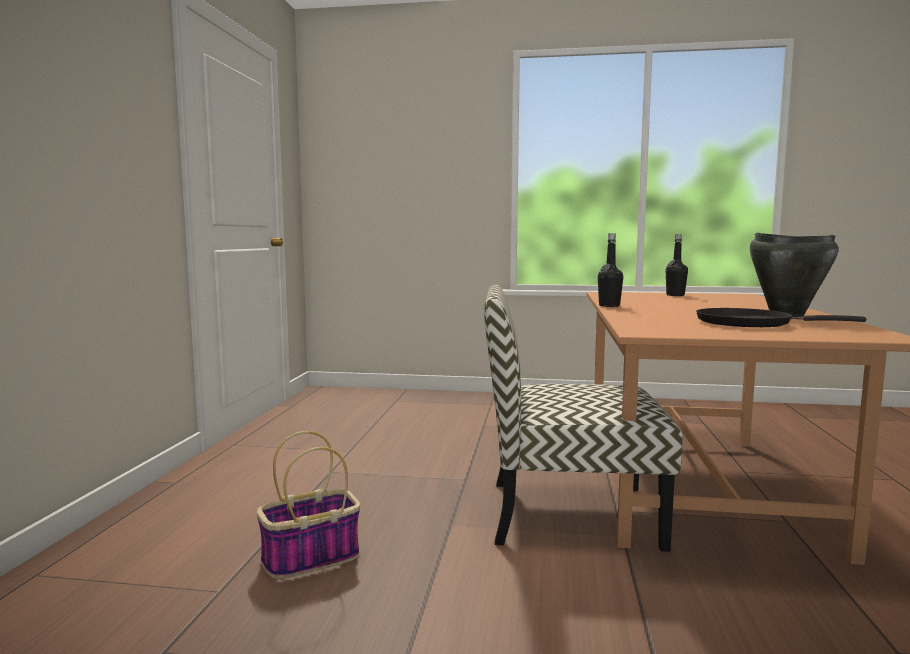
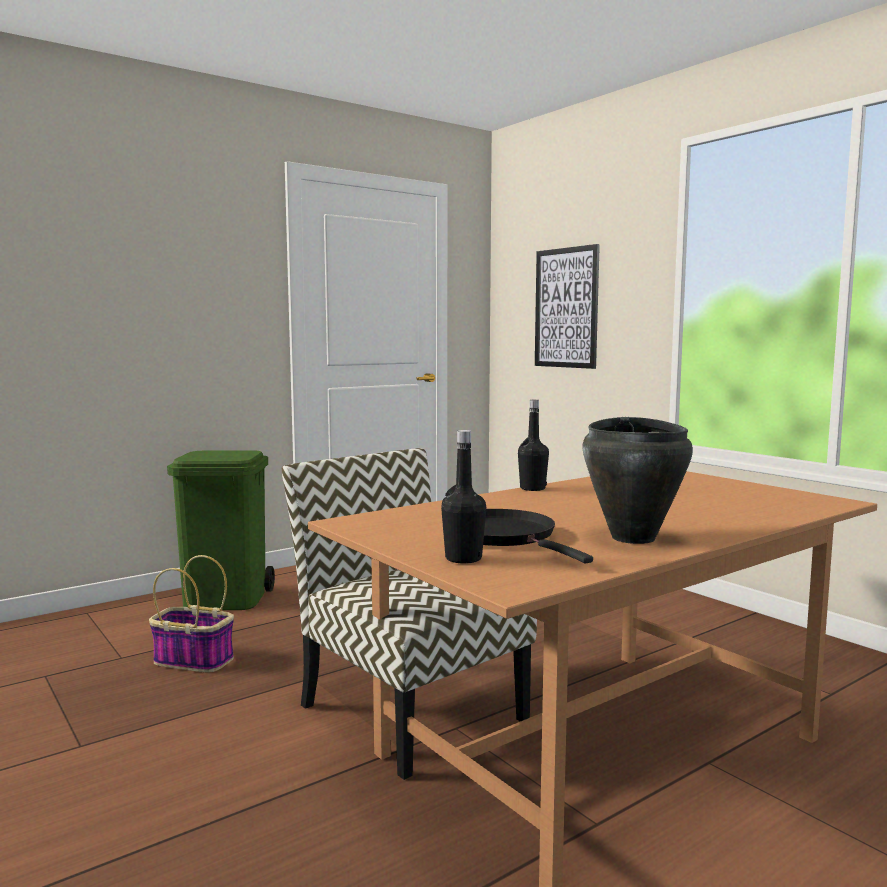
camera: 45 degrees right, 0 degrees up
(203, 500) = (227, 600): none -> green trash can
(399, 179) = (566, 308): none -> picture
(675, 295) = (721, 487): black bottle -> black bottle (463, 558)

